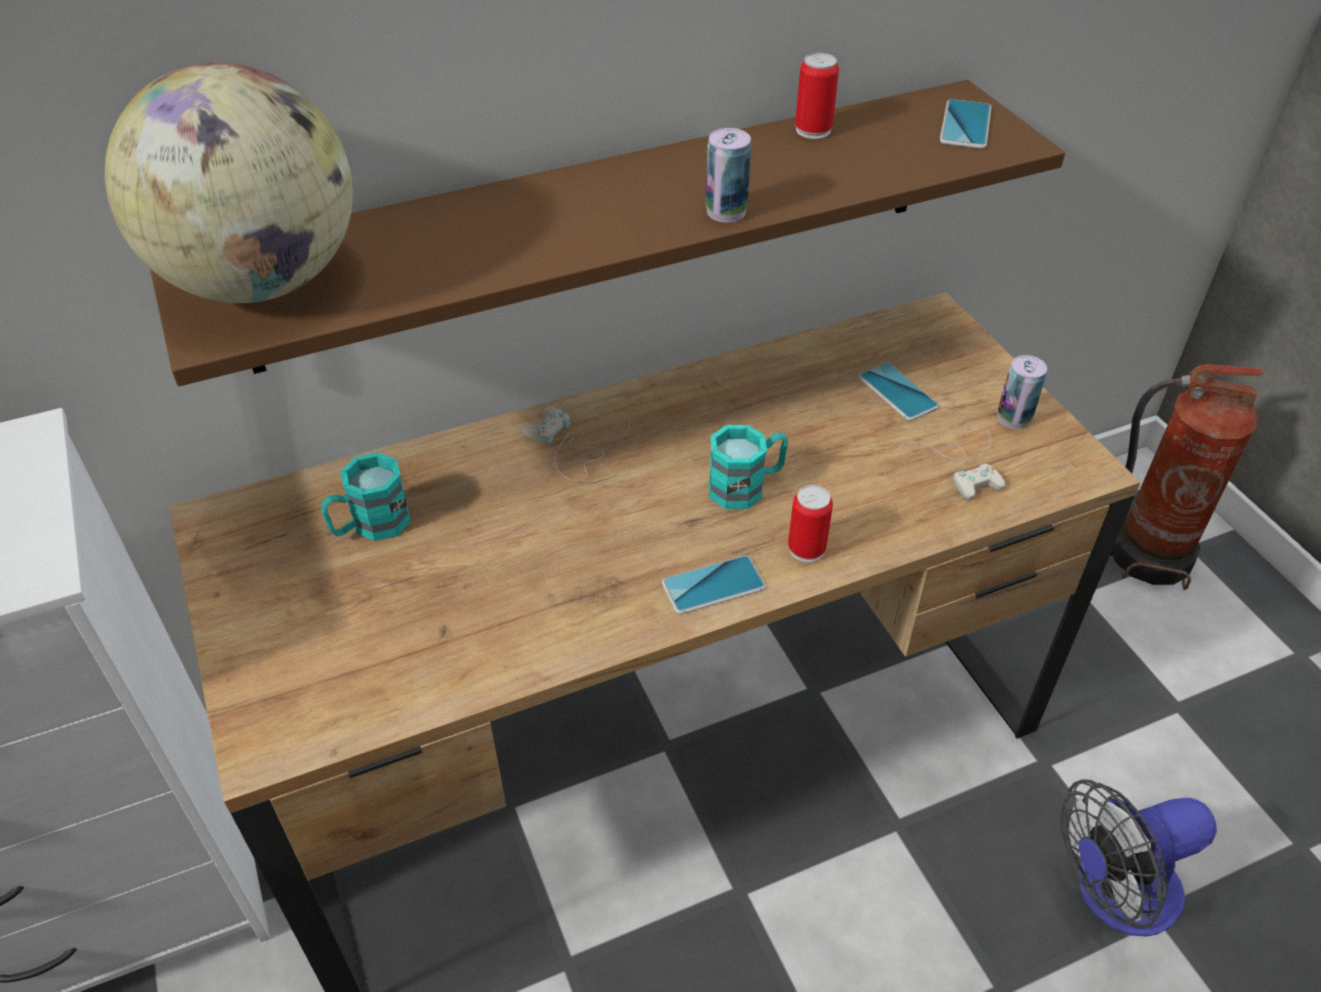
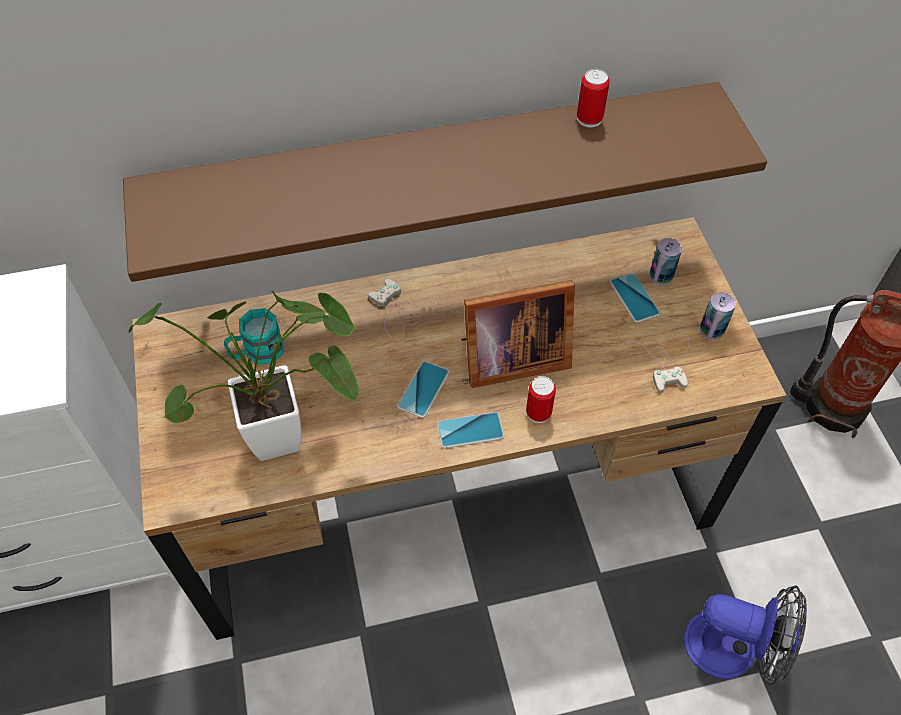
camera: 10 degrees right, 10 degrees up
(262, 282) = (192, 209): globe -> none
(441, 632) = (289, 437): none -> potted plant
(726, 211) = (508, 187): can -> can (660, 277)
(746, 486) = (510, 358): turquoise mug -> picture frame
(965, 125) = (701, 127): phone -> phone (423, 389)
(1113, 894) = (733, 649): fan -> fan turned 150 degrees counterclockwise

